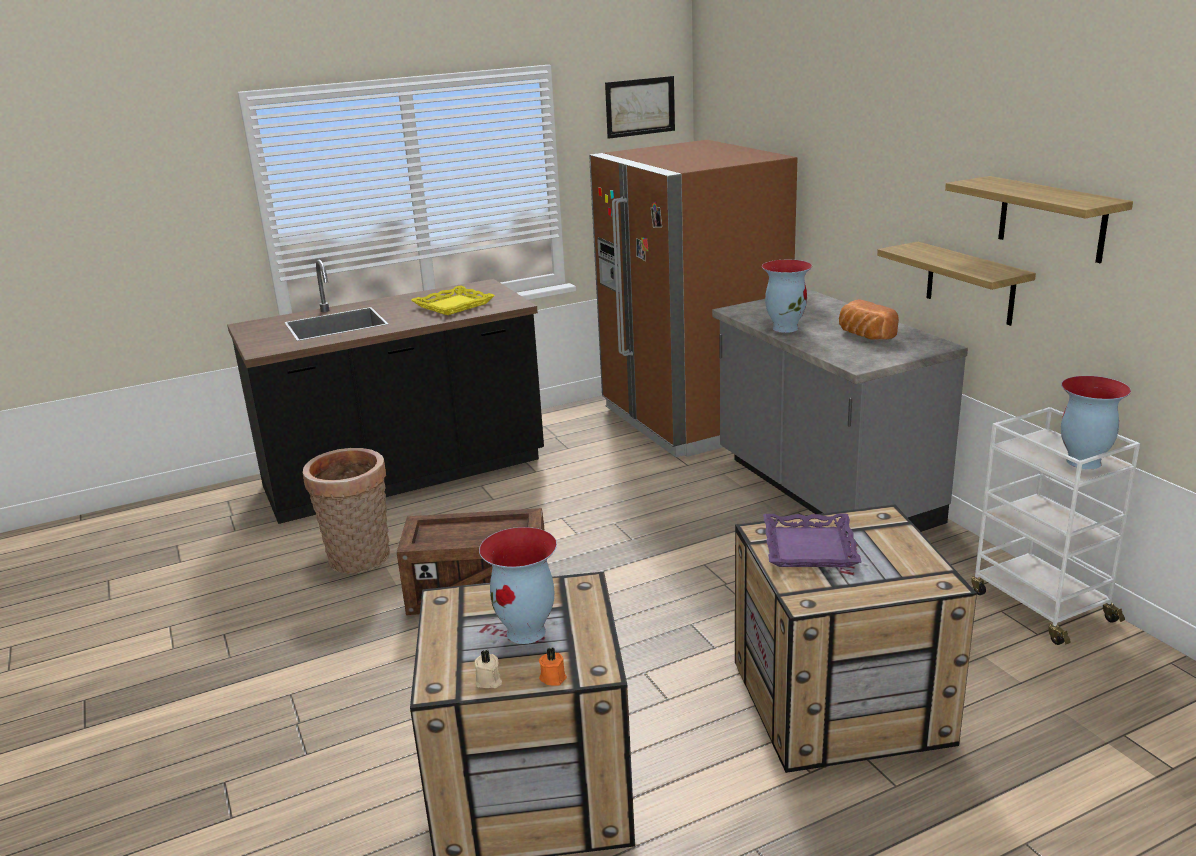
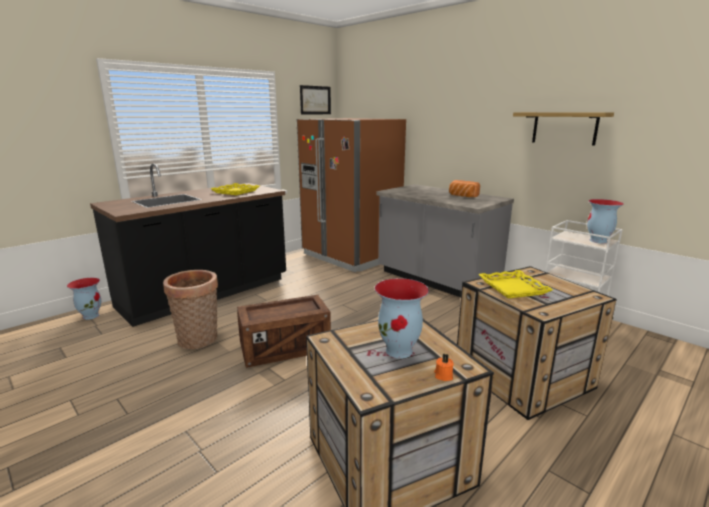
camera: 20 degrees left, 5 degrees down
(489, 681) = (402, 385): beige candle -> none
(785, 328) = (421, 195): vase -> vase (91, 316)
(808, 548) = (512, 288): purple tray -> yellow tray
(970, 283) = (514, 167): shelf -> none

